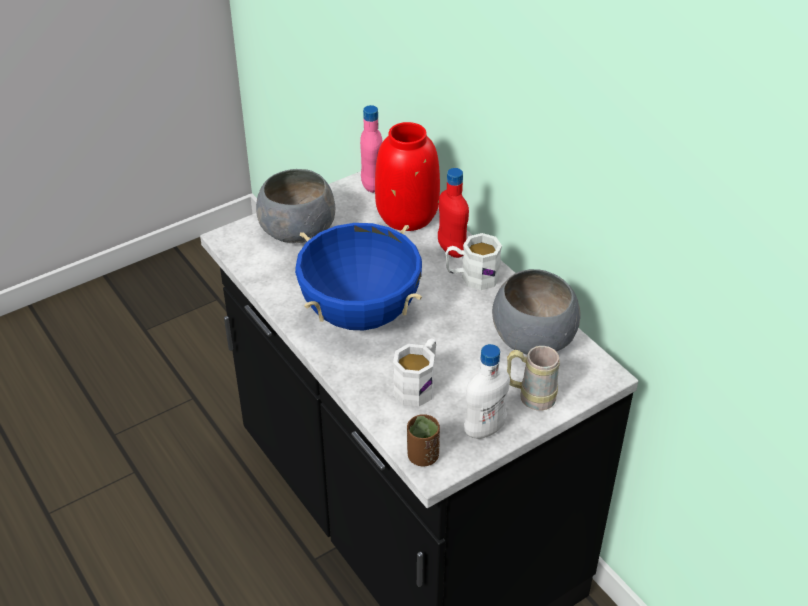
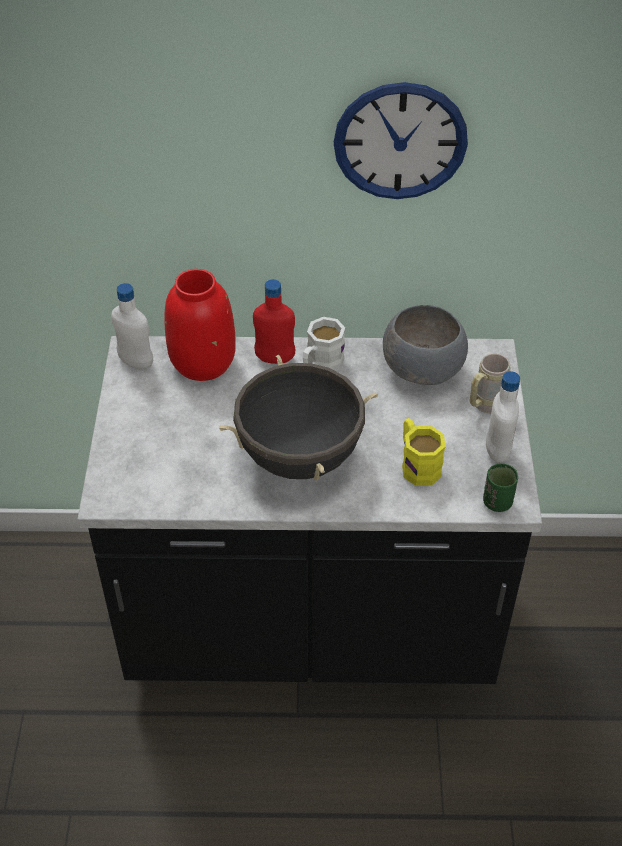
camera: 55 degrees left, 5 degrees up
(297, 230) = (146, 444): grey bowl -> none
(360, 313) = (299, 457): blue cooking pot -> black cooking pot
(372, 185) = (136, 362): pink bottle -> white bottle
(418, 385) = (417, 464): white mug -> yellow mug
(422, 456) = (497, 502): brown cup -> green cup
(583, 97) = (400, 141): none -> wall clock

